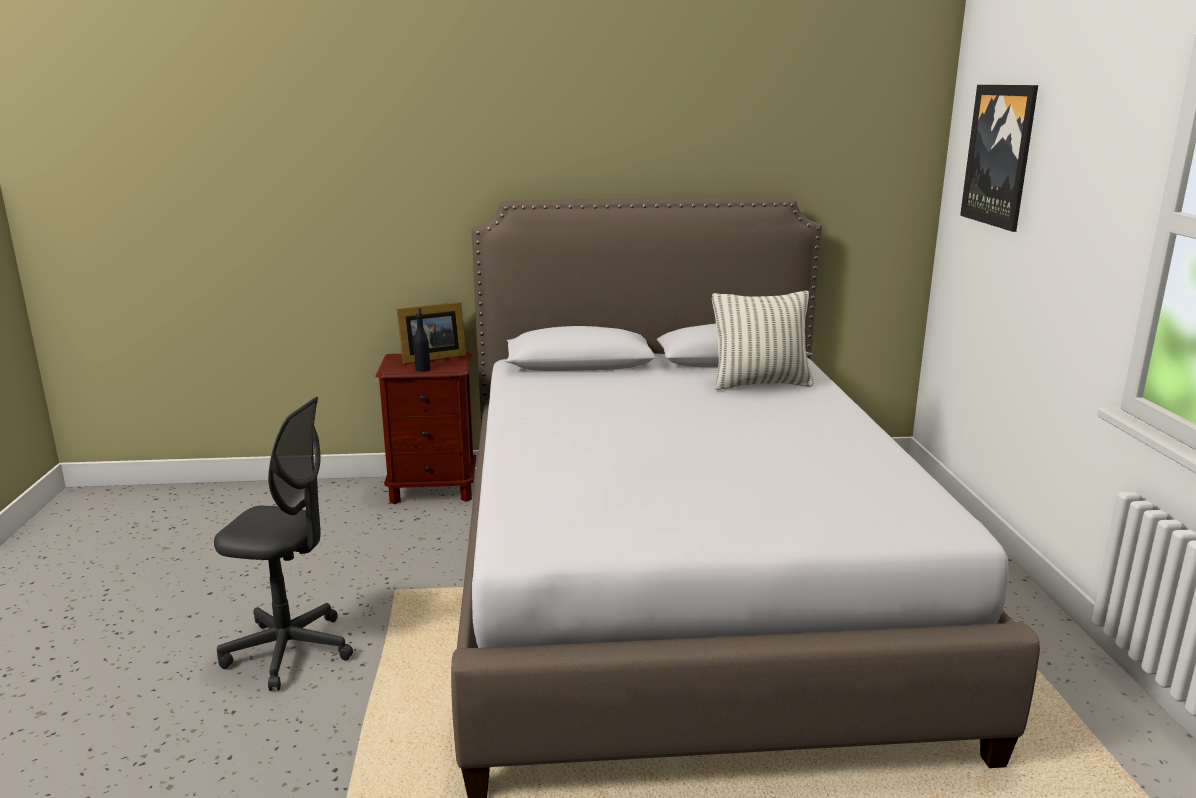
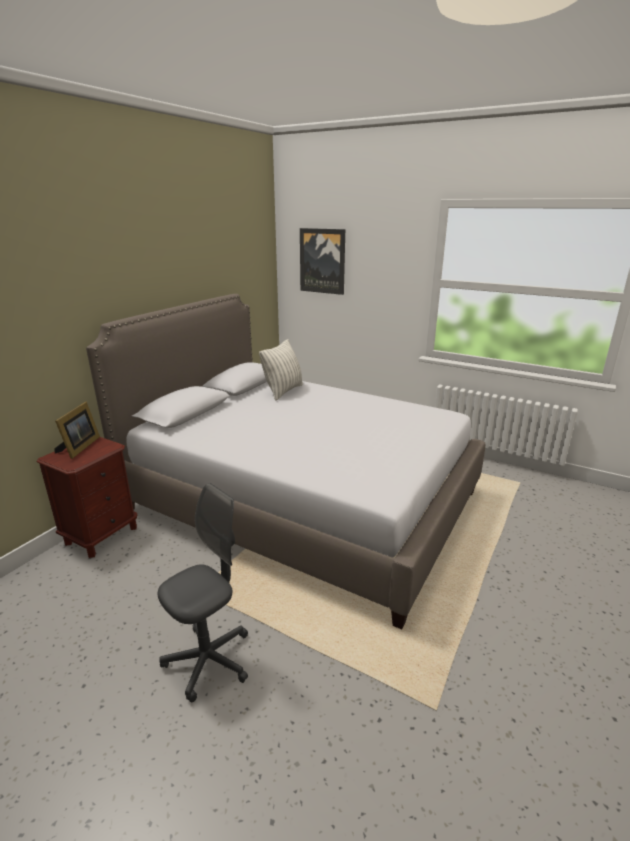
camera: 55 degrees left, 5 degrees up
(422, 369) = (95, 455): black bottle -> none

